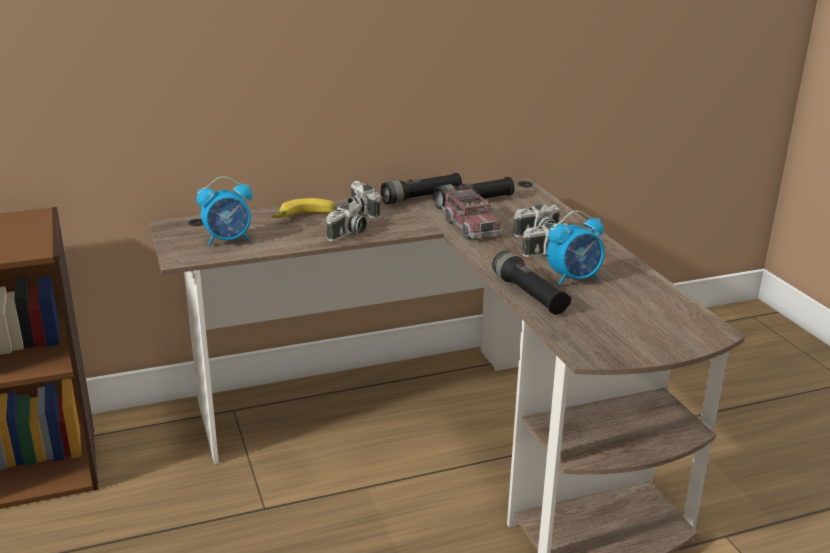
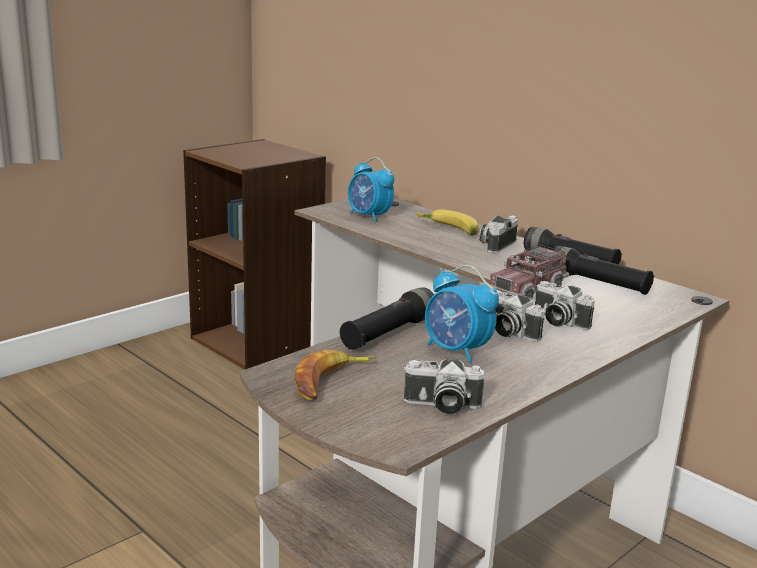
camera: 65 degrees right, 5 degrees down
(348, 233) = (437, 248): camera -> camera (441, 406)
(610, 334) = (331, 382): none -> banana

